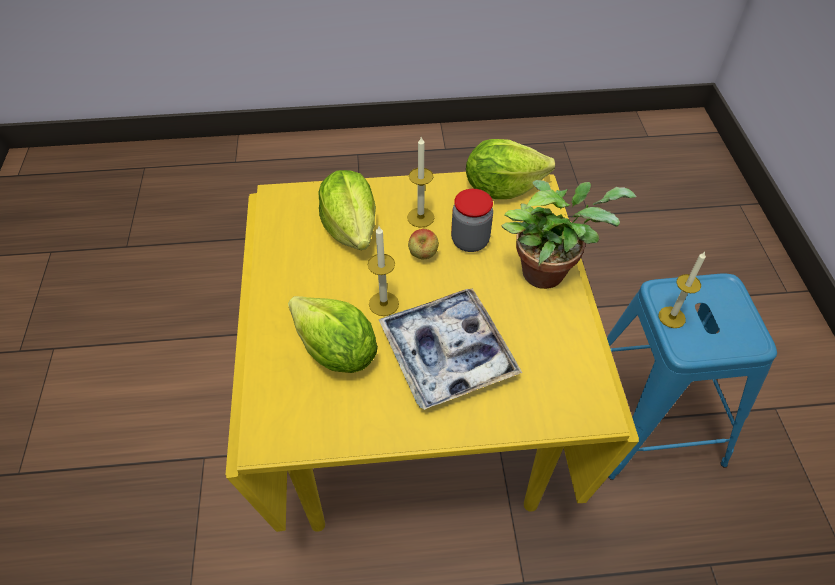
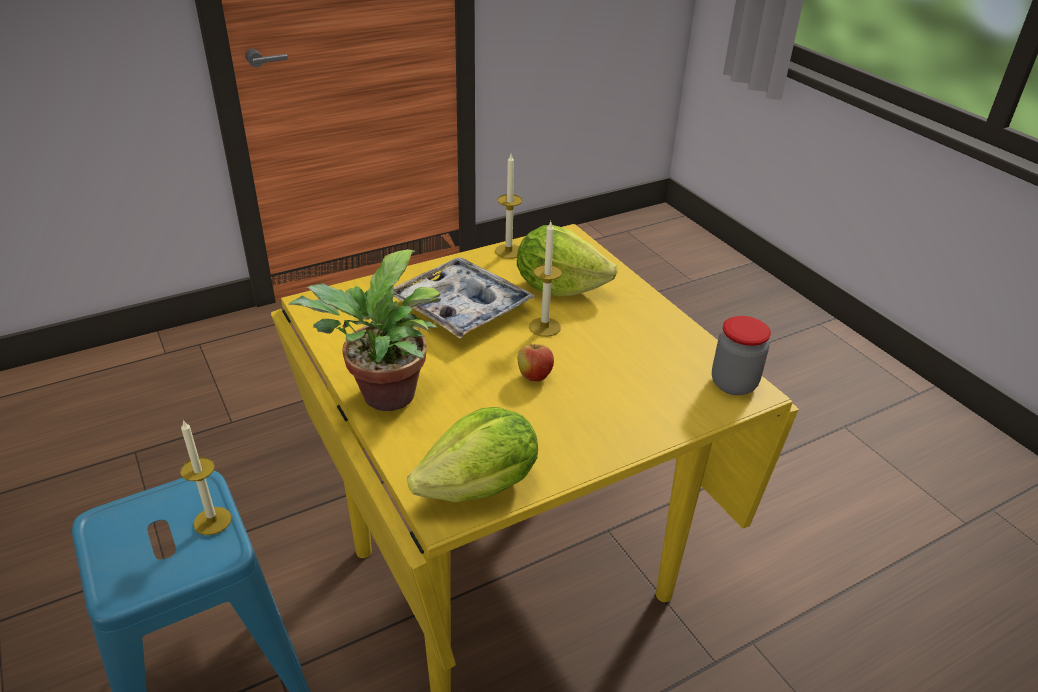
camera: 155 degrees right, 15 degrees down
(351, 228) = (635, 382): lettuce -> none
(420, 217) = (566, 416): candle -> candle (508, 251)
(470, 241) = (490, 405): jar -> jar (733, 384)

